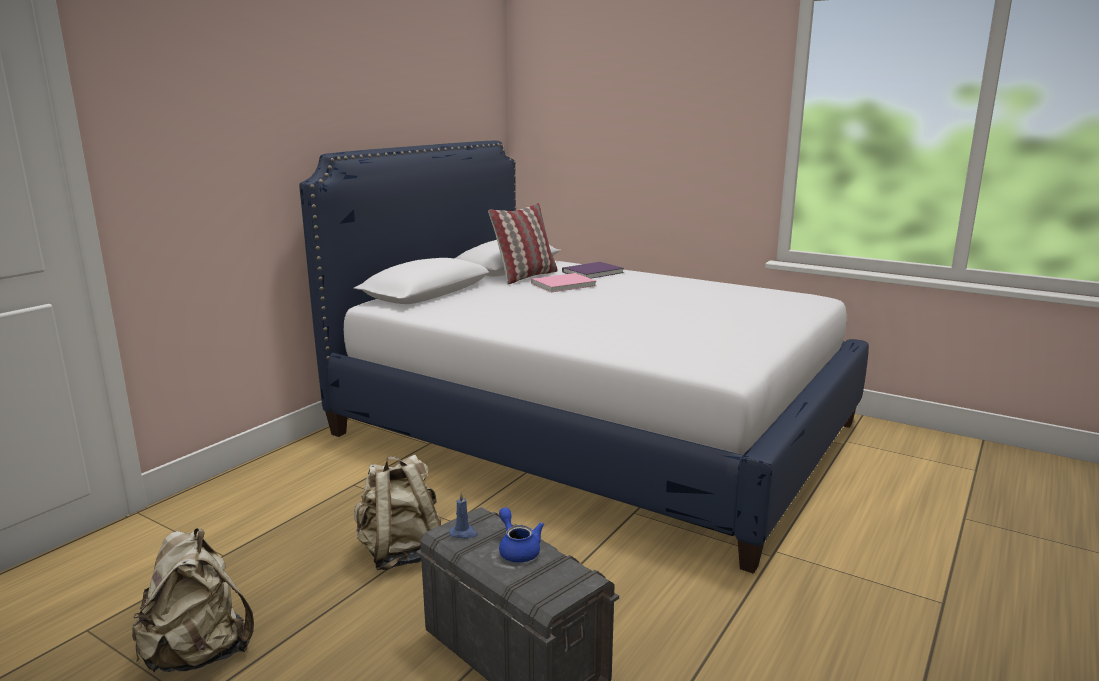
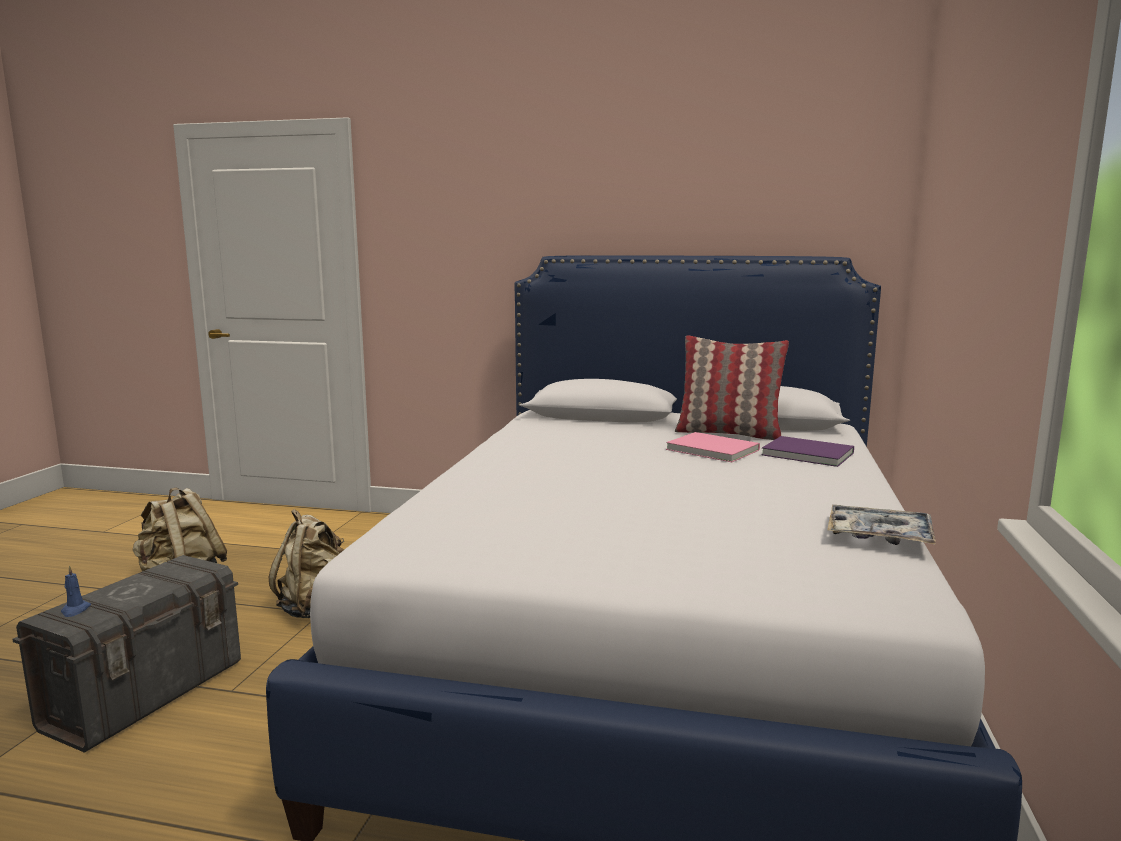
camera: 70 degrees right, 5 degrees down
(464, 533) = (175, 567): blue candle -> blue candle (75, 610)
(518, 549) = (139, 591): blue teapot -> none
(740, 286) = (879, 535): none -> tray

